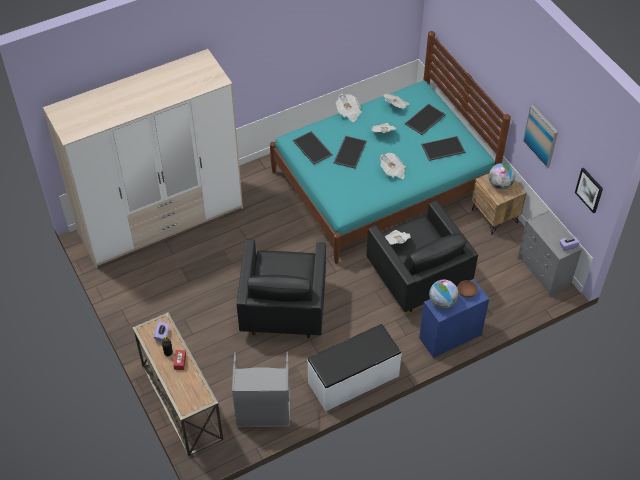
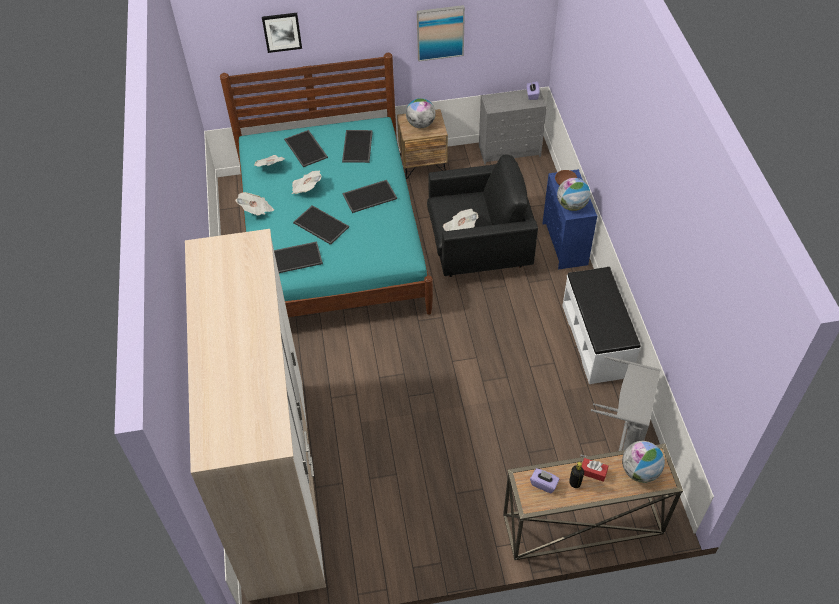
camera: 70 degrees left, 0 degrees up
(189, 390) = (640, 471): none -> globe
(283, 308) = (476, 381): black armchair -> none
(393, 171) = (370, 196): newspaper -> tray
(589, 190) = (527, 23): picture -> picture (282, 32)

